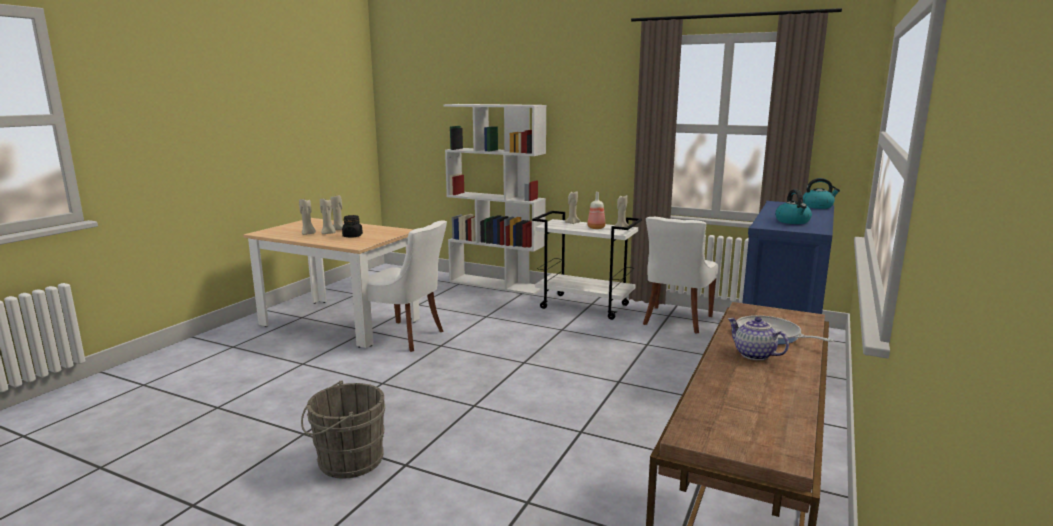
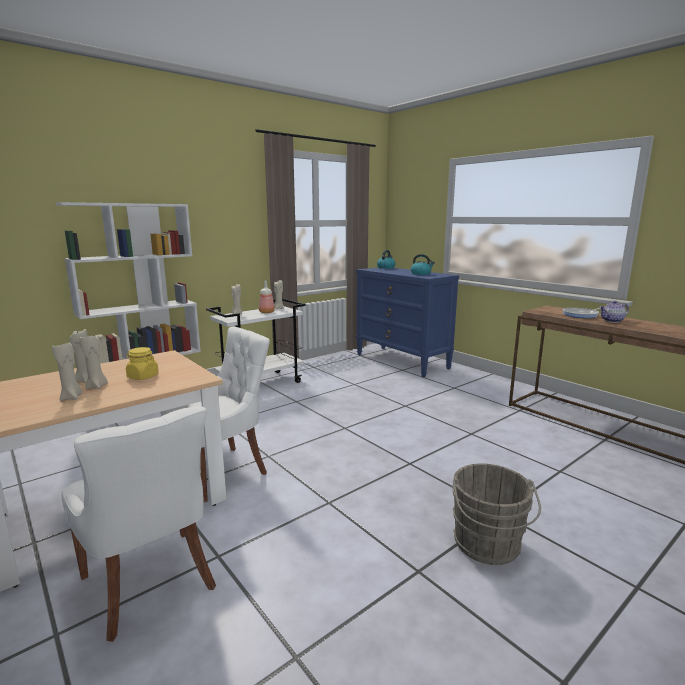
camera: 65 degrees left, 0 degrees up
(352, 236) = (142, 376): black jar -> yellow jar
(676, 320) = (324, 367): white chair -> white chair (151, 583)

